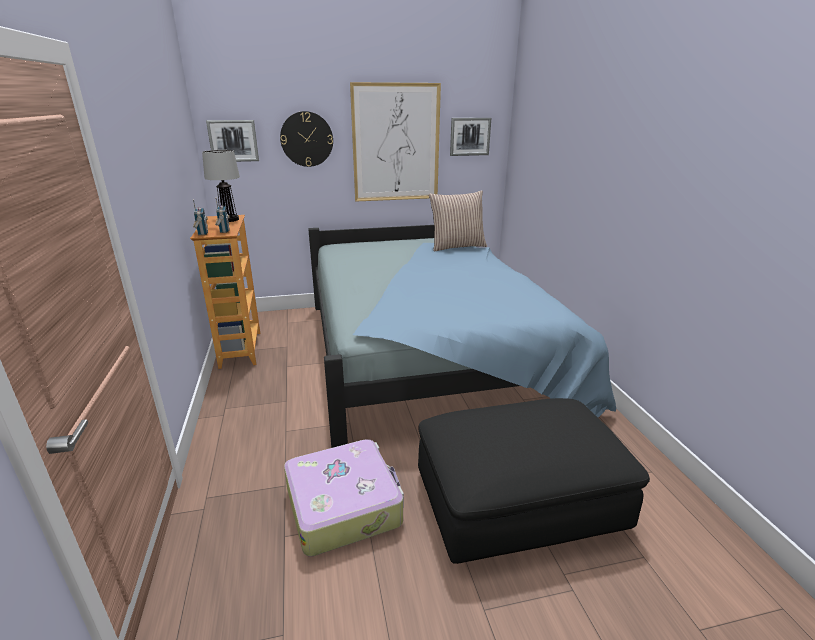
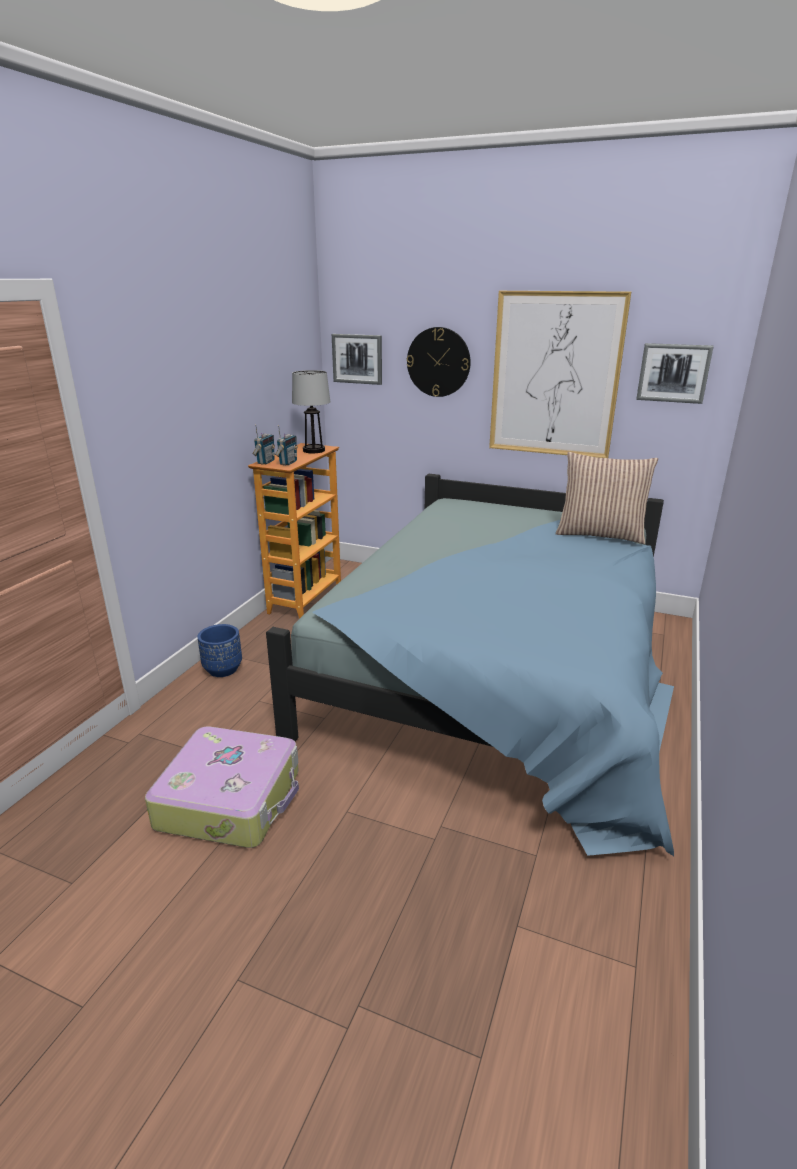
camera: 35 degrees right, 0 degrees up
(227, 421) = (223, 670): none -> blue planter
(518, 500) = (404, 894): black ottoman -> none

